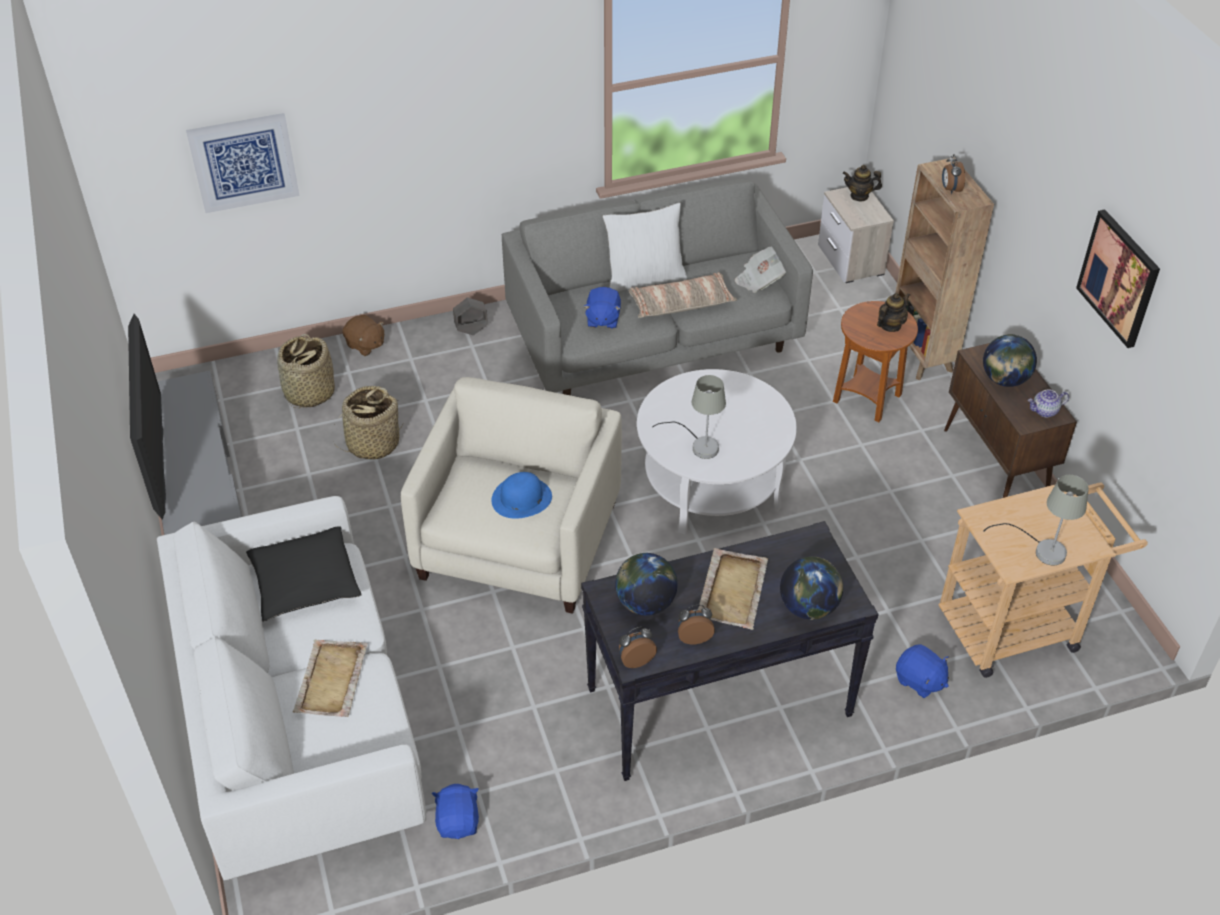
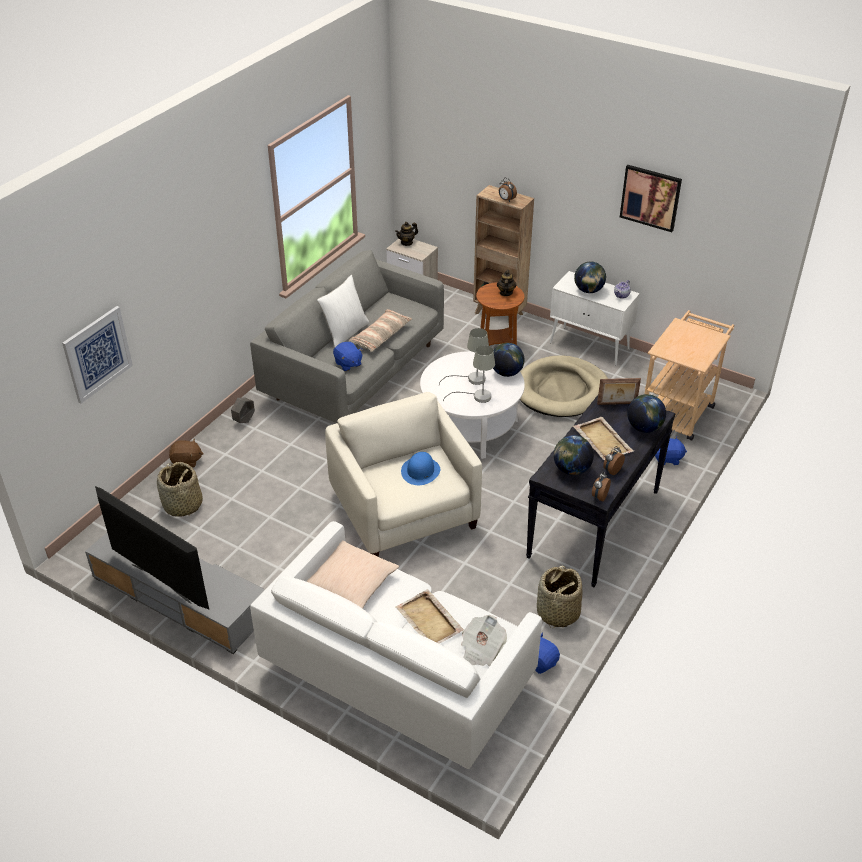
camera: 40 degrees left, 5 degrees down
(305, 582) = (350, 583): black pillow -> beige pillow
(373, 443) = (258, 510): basket -> basket (557, 613)
(760, 280) = (408, 305): newspaper -> newspaper (481, 650)
(773, 435) = (506, 373): none -> globe
(813, 554) = (617, 404): none -> picture frame
(883, 503) = (561, 390): none -> beige dog bed
(995, 465) = (590, 346): brown cabinet -> white cabinet
(1041, 549) = (701, 349): grey table lamp -> grey table lamp (471, 379)

